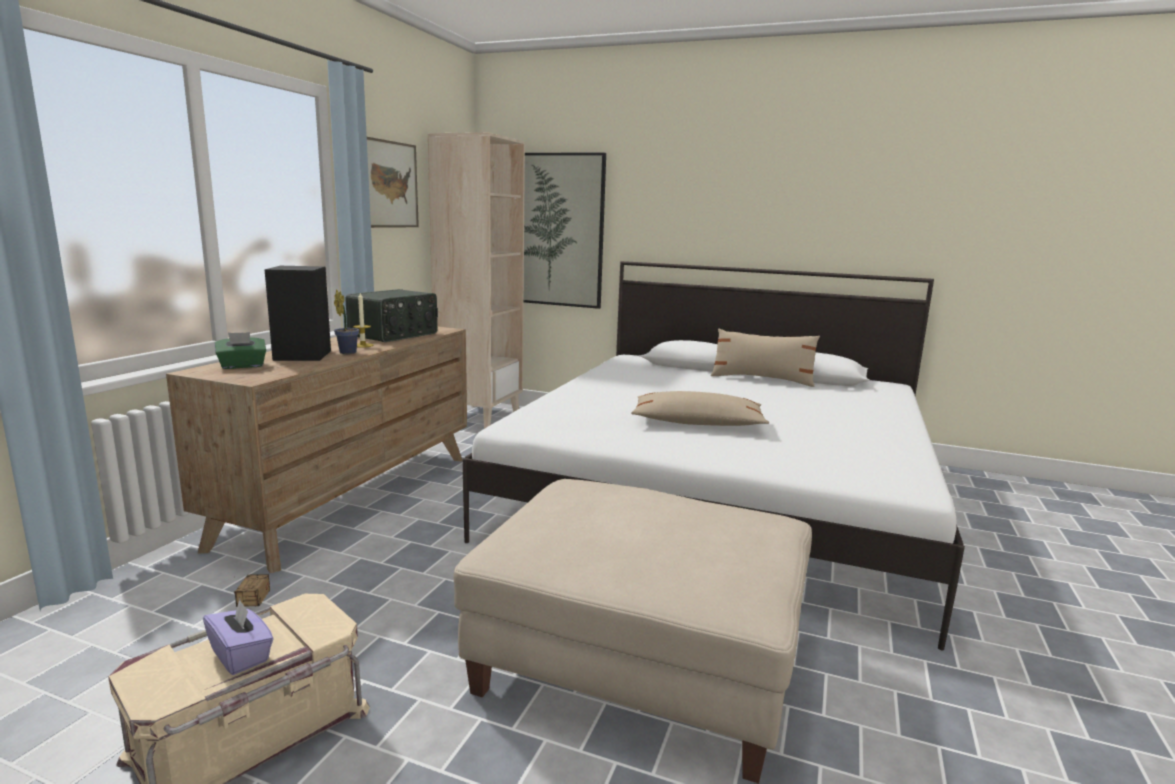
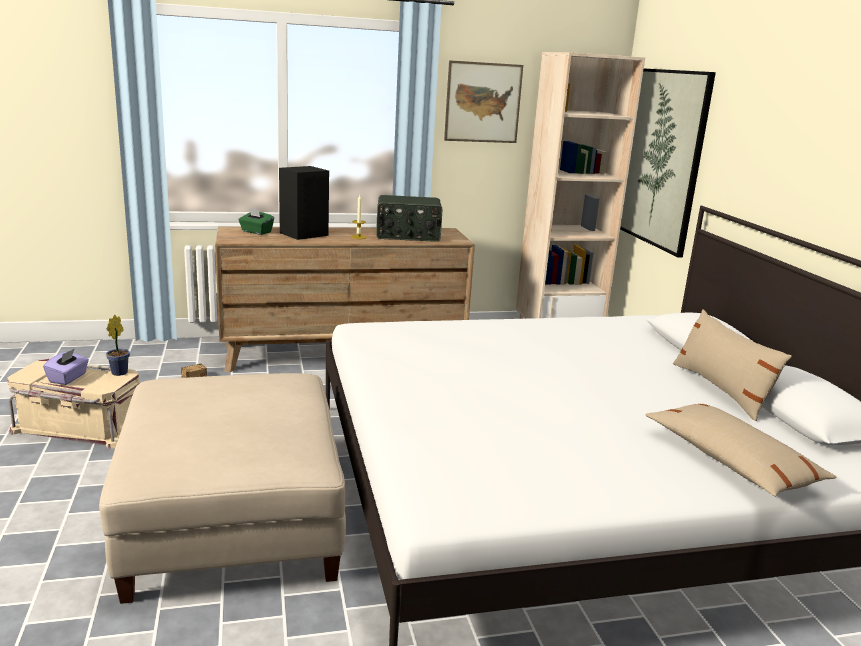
camera: 55 degrees right, 5 degrees up
(347, 352) = (331, 239): potted plant -> potted plant (121, 372)
(697, 423) = (481, 385): beige pillow -> beige pillow (730, 461)

